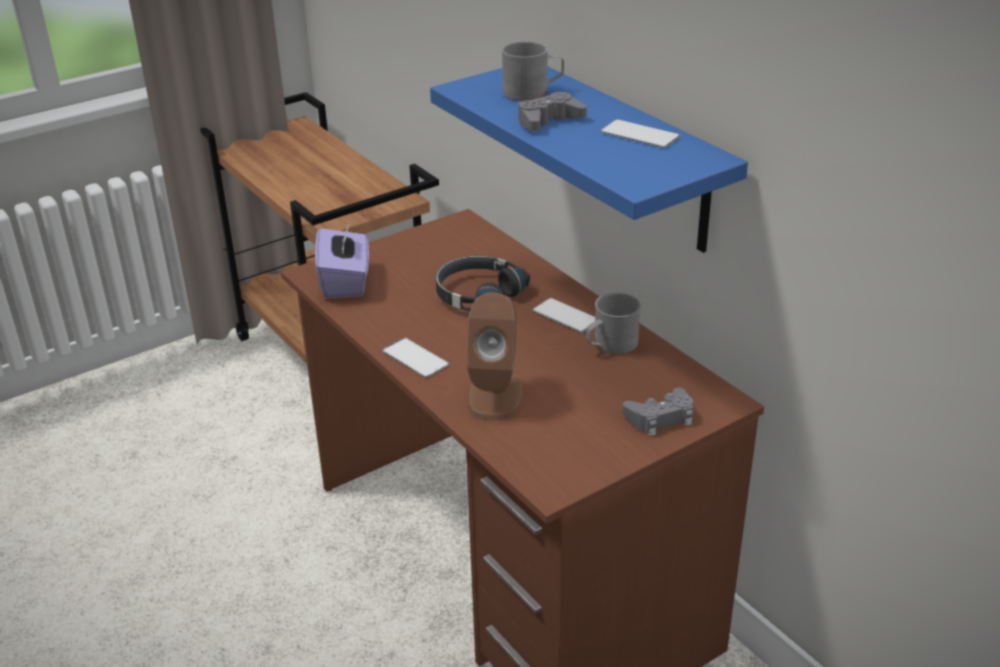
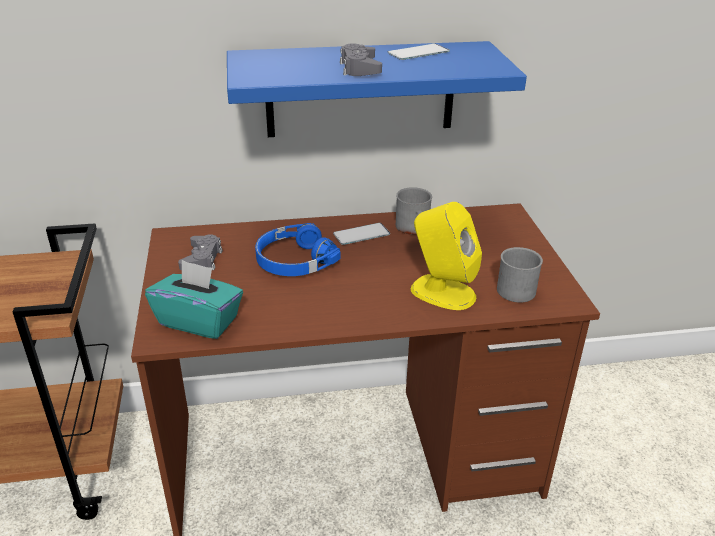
camera: 65 degrees left, 0 degrees up
(345, 282) = (199, 321): purple tissue box -> turquoise tissue box
(415, 358) = (360, 315): phone -> none
(478, 295) = (294, 261): black headphones -> blue headphones
(495, 395) = (442, 292): brown speaker -> yellow speaker
(532, 92) = (296, 62): grey mug -> grey mug (516, 287)
(660, 417) = (512, 238): grey game controller -> grey game controller (202, 259)

